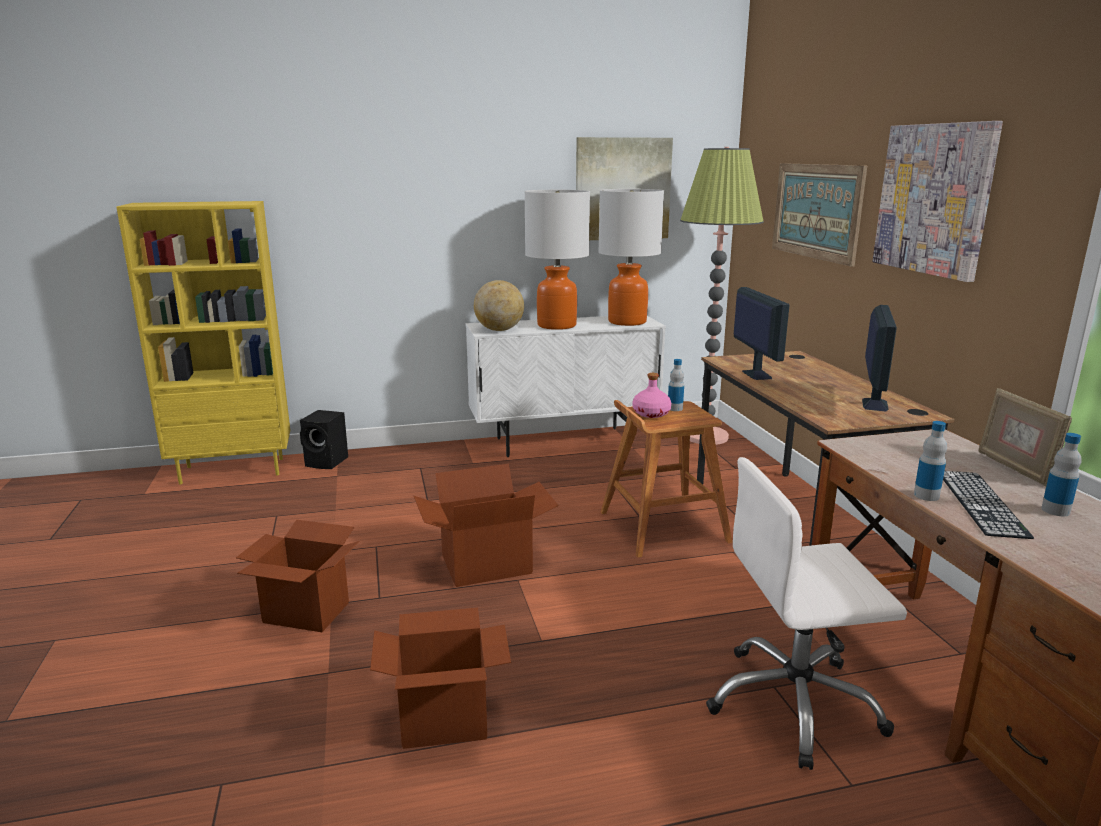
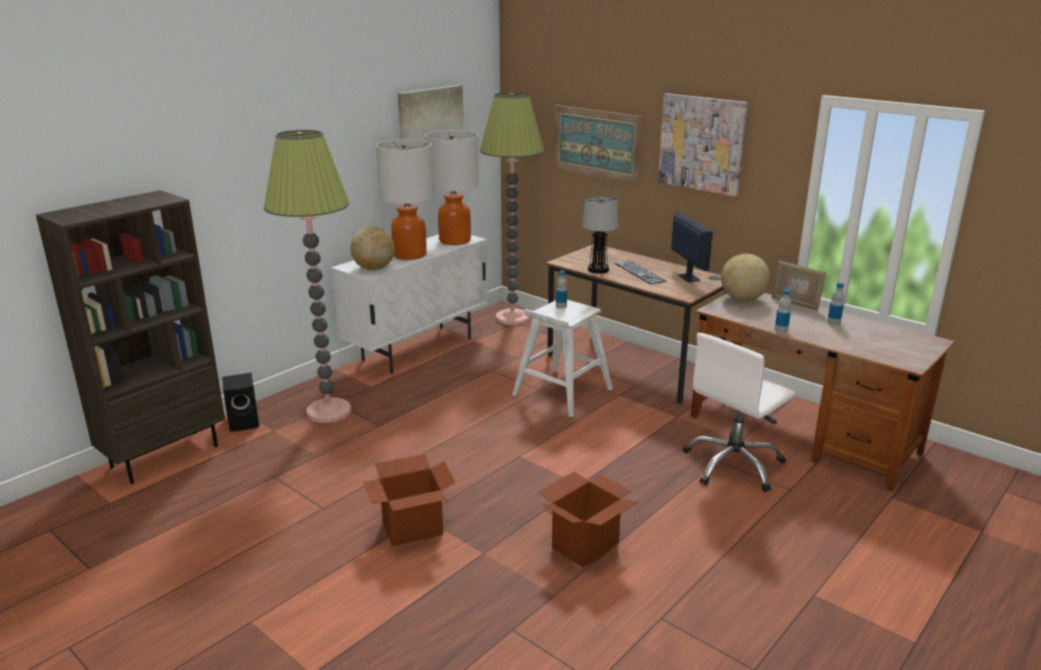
camera: 35 degrees left, 5 degrees up
(234, 470) = (165, 455): yellow bookcase -> brown bookcase
(404, 474) = (329, 411): none -> floor lamp
(486, 563) = (485, 453): cardboard box -> none
(651, 413) = (554, 314): pink bottle -> none
(662, 526) = (561, 392): brown stool -> white stool
(756, 374) = (598, 269): monitor -> table lamp
(920, 443) = (742, 299): none -> globe
(981, 502) = (804, 327): keyboard -> keyboard (640, 272)

